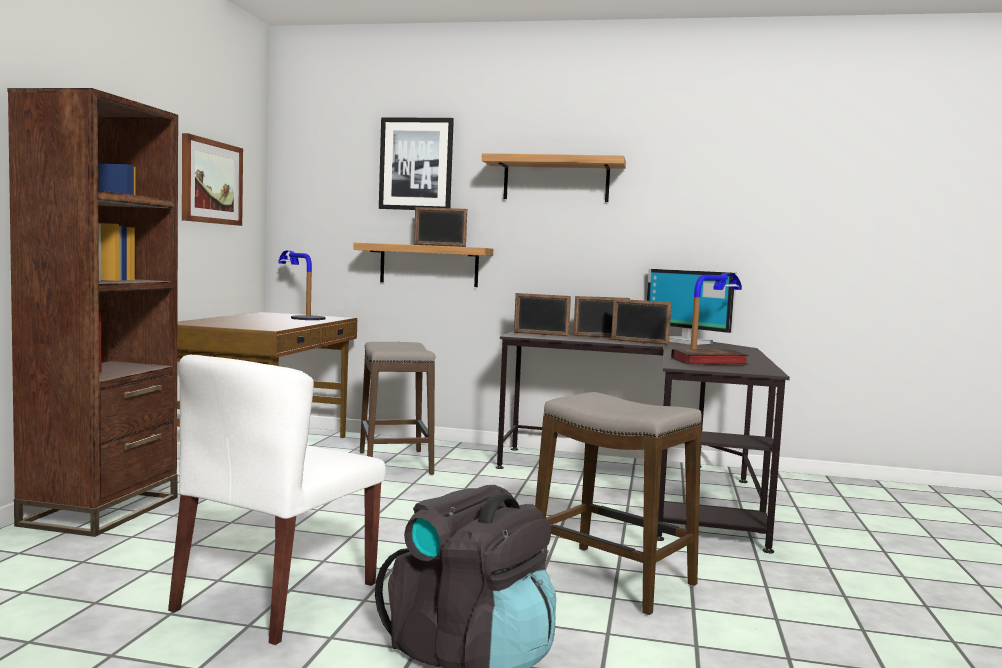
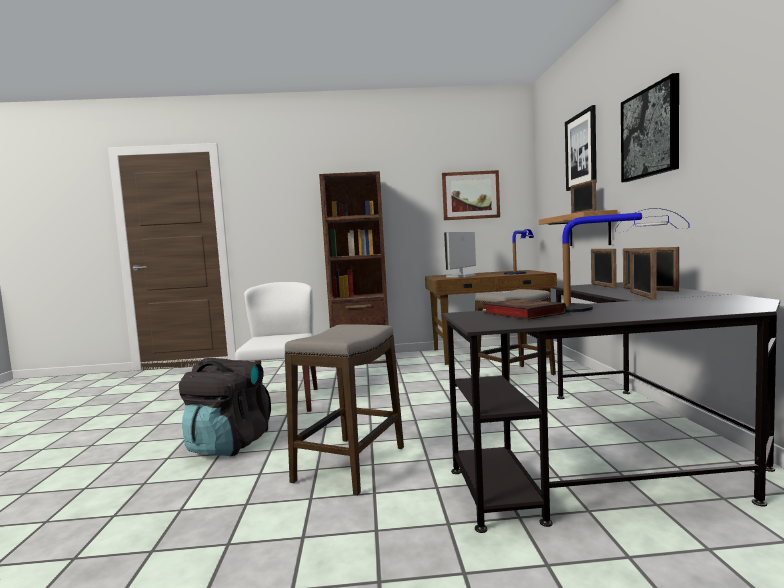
camera: 75 degrees right, 0 degrees up
(276, 597) = (283, 401): white chair -> white chair turned 75 degrees clockwise
(556, 180) = (650, 132): shelf -> picture
(686, 341) = (720, 298): monitor -> monitor (462, 276)

